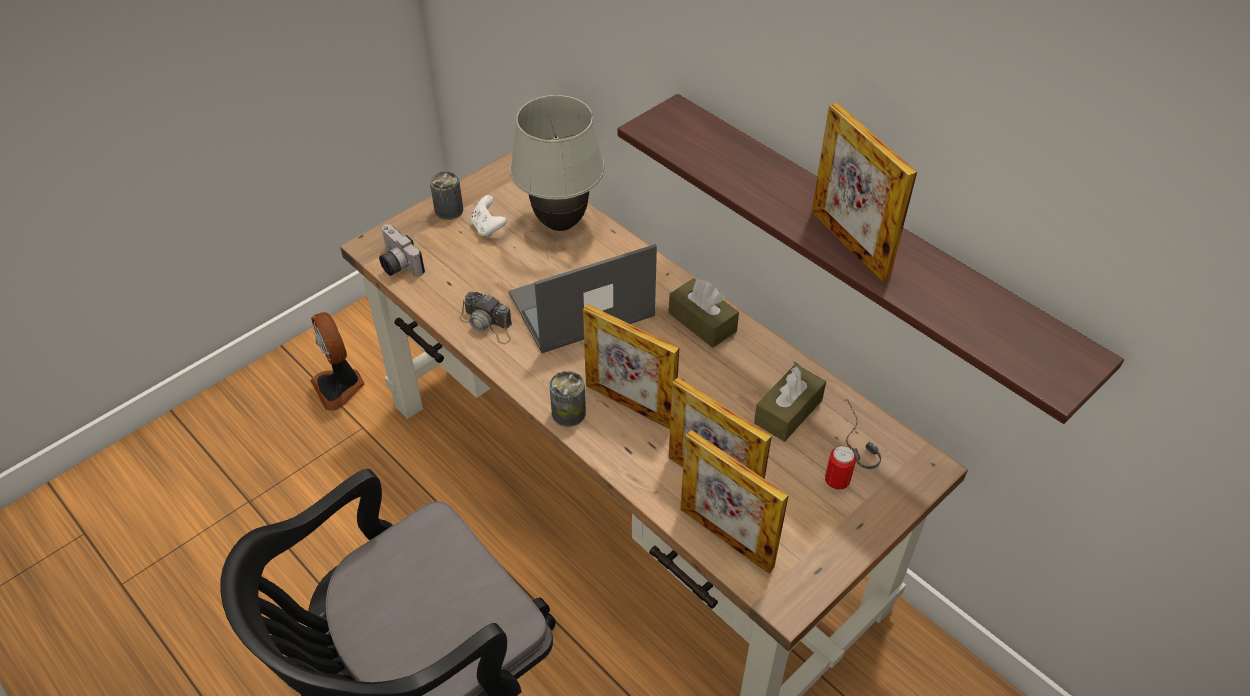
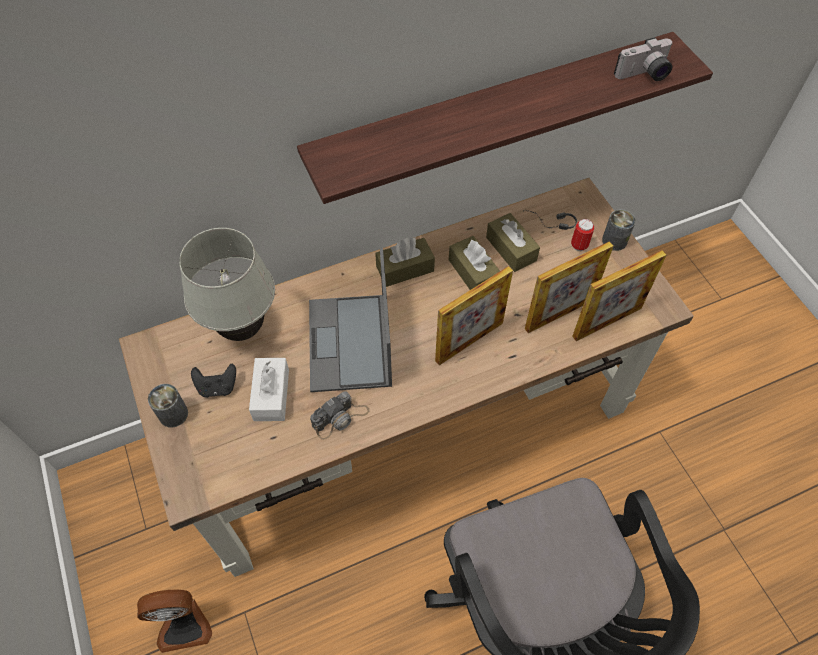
camera: 70 degrees left, 10 degrees up
(397, 264) = (225, 477): camera -> camera (644, 75)
(488, 228) = (217, 387): white game controller -> black game controller
(495, 267) = (271, 395): none -> white tissue box
(568, 413) = (462, 385): can -> can (614, 240)
(730, 384) = (473, 272): none -> brown tissue box
(849, 244) = (528, 109): picture frame -> none

